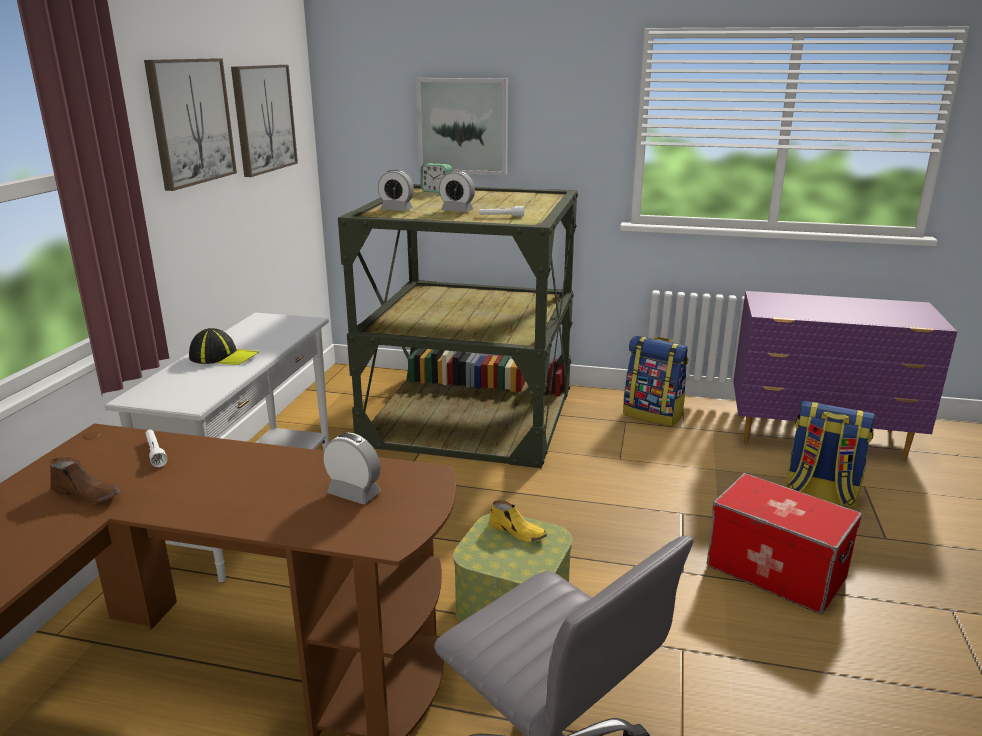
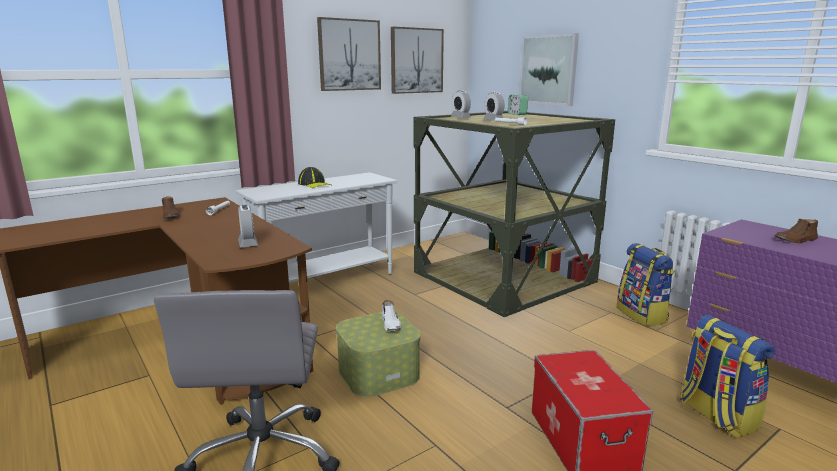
camera: 40 degrees right, 5 degrees down
(517, 531) = (391, 325): yellow shoe -> white shoe
(817, 305) = (796, 240): none -> brown shoe

